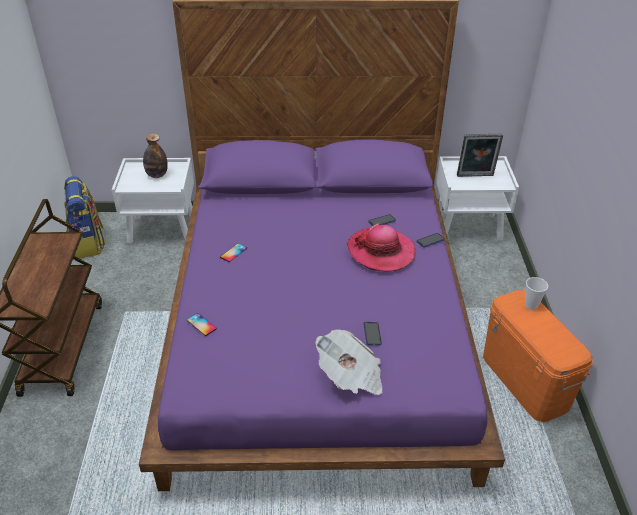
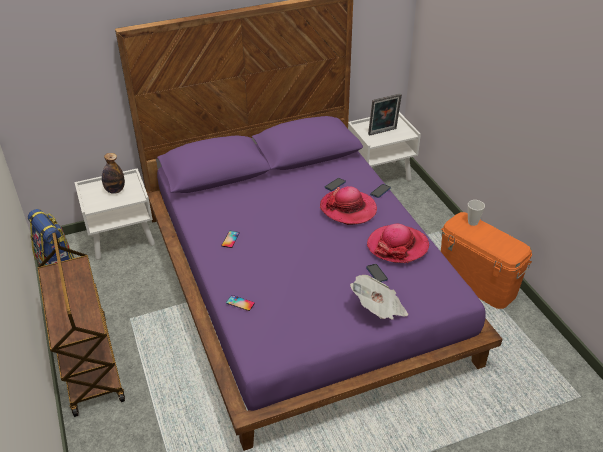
camera: 20 degrees left, 0 degrees up
(415, 308) = (397, 246): none -> hat

